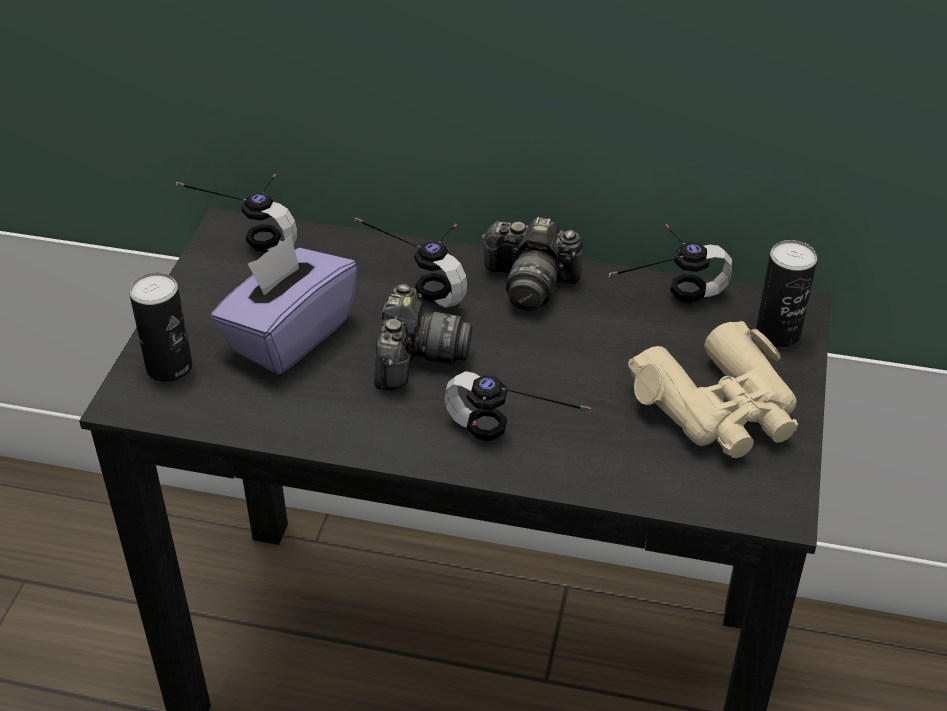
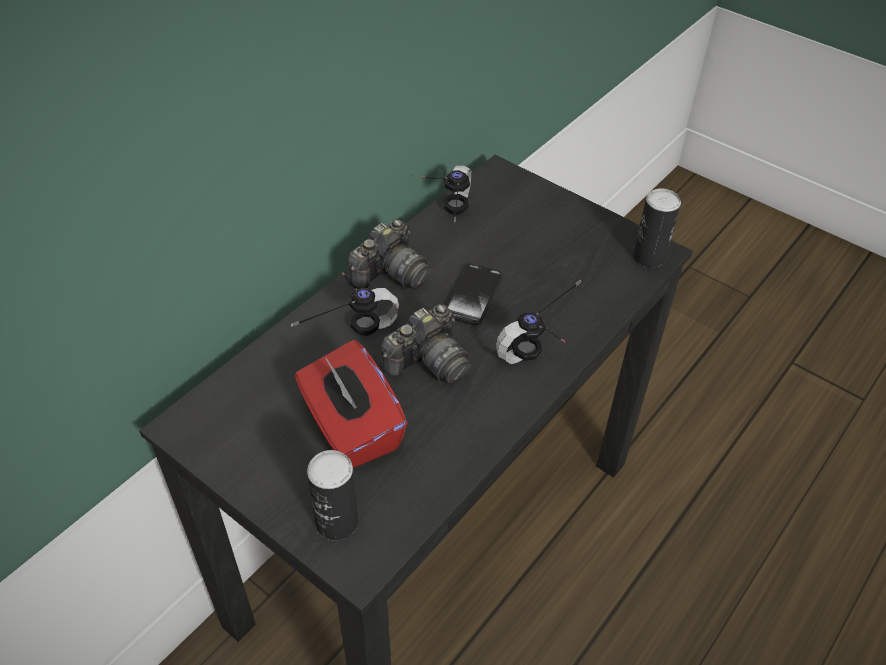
camera: 65 degrees left, 5 degrees up
(253, 232) = (201, 410): headphones -> none
(289, 335) = (351, 429): purple tissue box -> red tissue box
(416, 358) = (428, 362): camera -> camera turned 105 degrees clockwise
(548, 359) = (473, 296): none -> phone
(720, 408) = (565, 239): beige binoculars -> none
(778, 333) = (515, 188): can -> can (649, 257)

